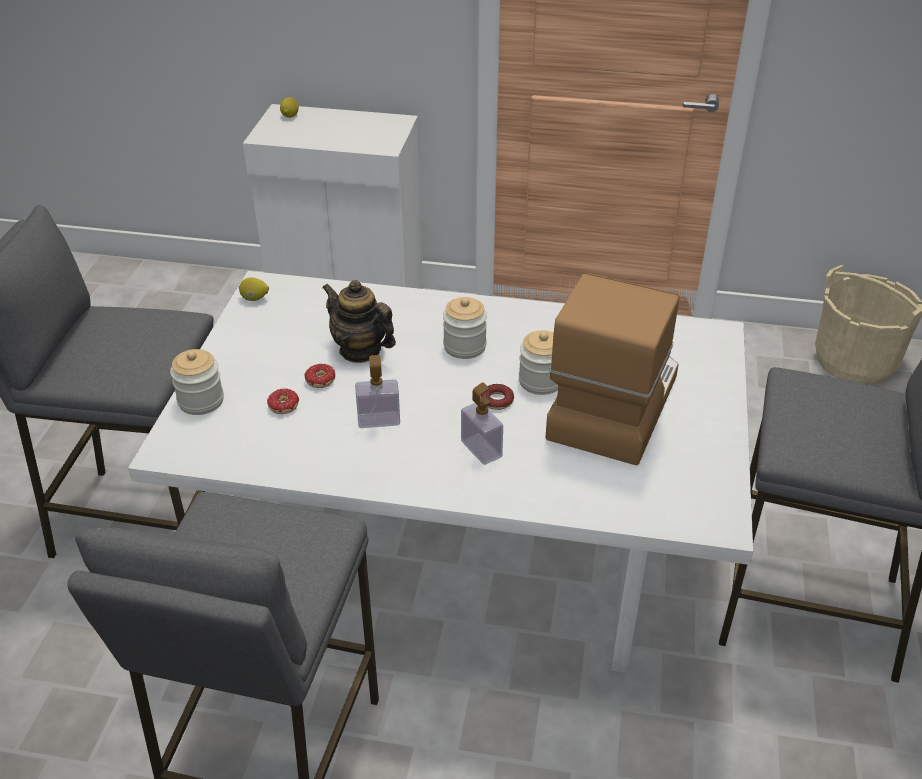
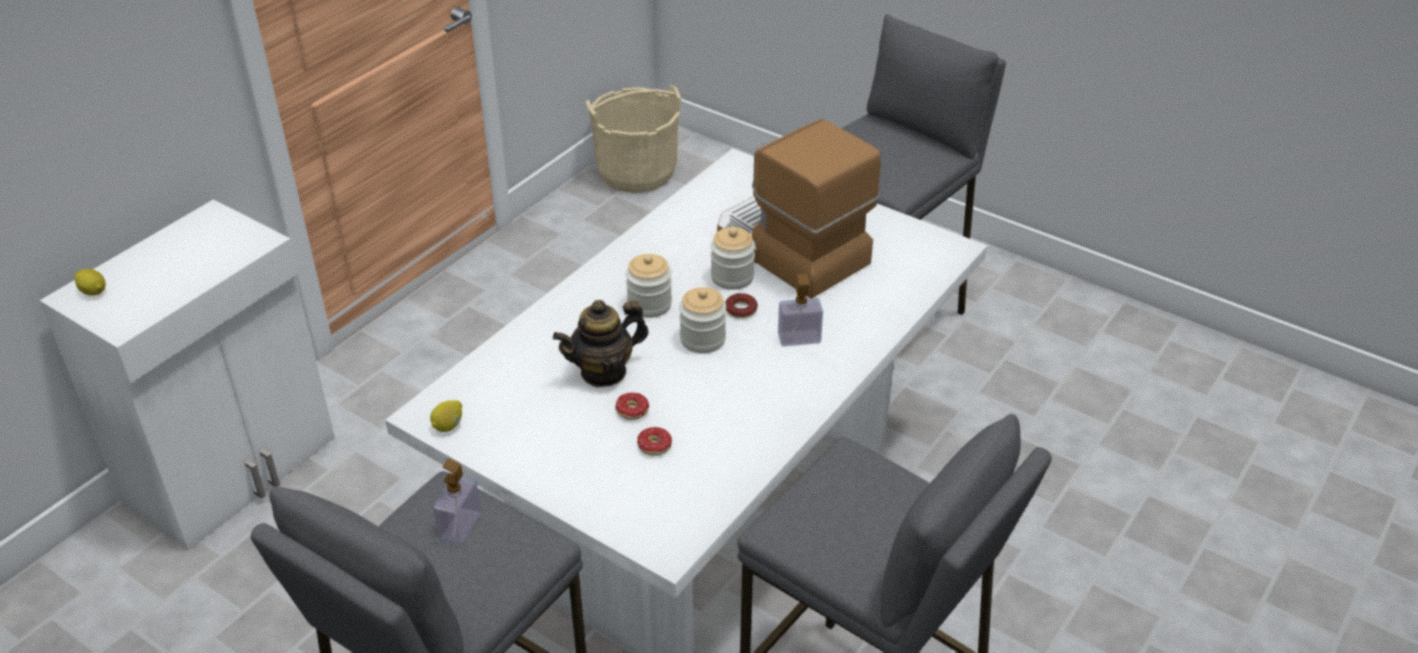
camera: 65 degrees left, 0 degrees up
(201, 401) = (603, 505): jar -> jar (702, 339)
(379, 420) = (719, 388): soap dispenser -> soap dispenser (460, 527)

